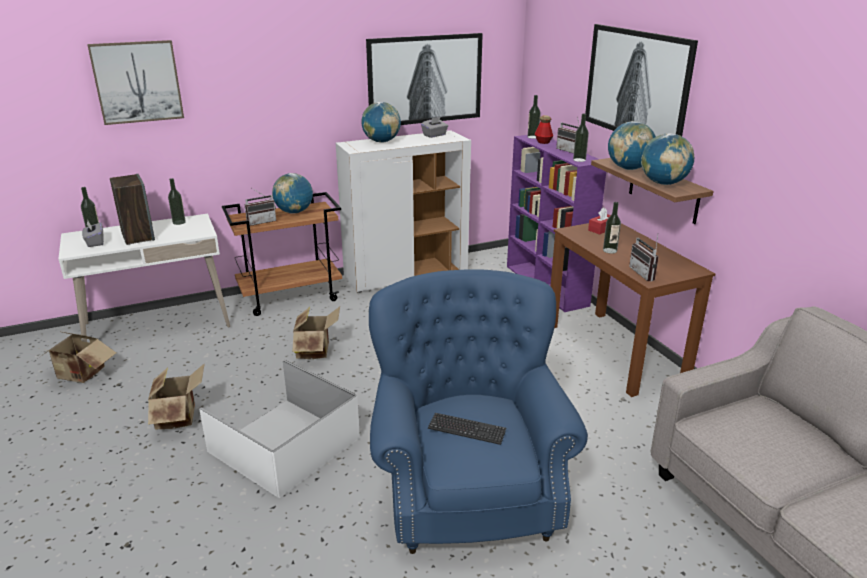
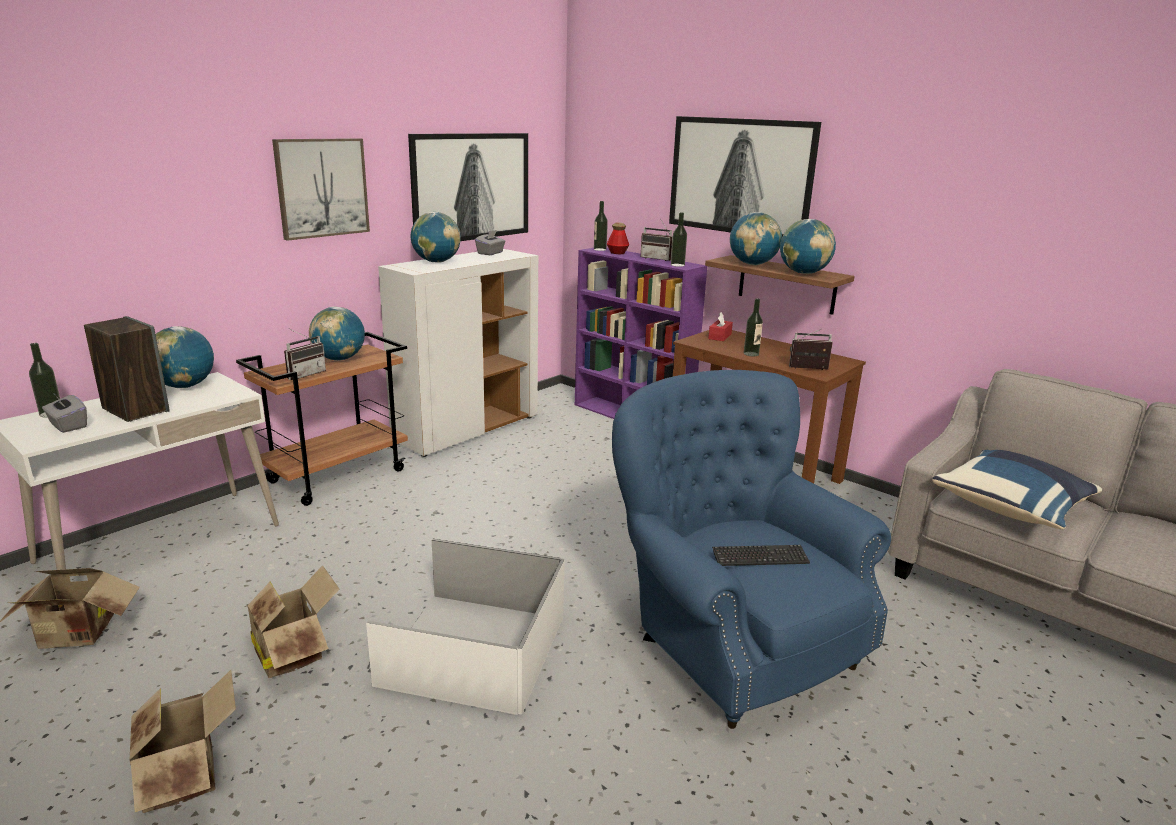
camera: 25 degrees left, 5 degrees down
(137, 82) = (112, 182): picture -> picture (322, 188)
(179, 222) = (185, 386): bottle -> globe
(316, 350) = (424, 531): cardboard box -> cardboard box (187, 775)
(645, 274) = (808, 369): radio -> radio turned 135 degrees clockwise
(750, 442) = (1012, 508): none -> blue pillow

